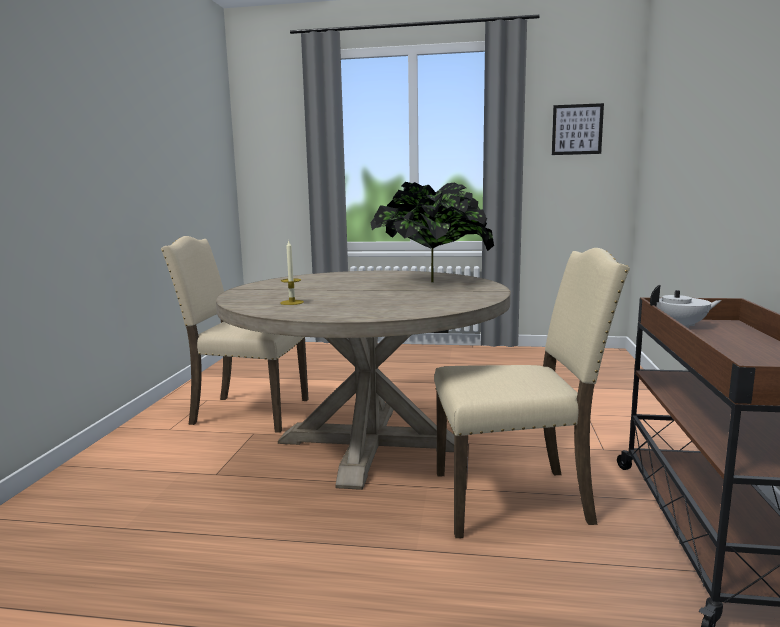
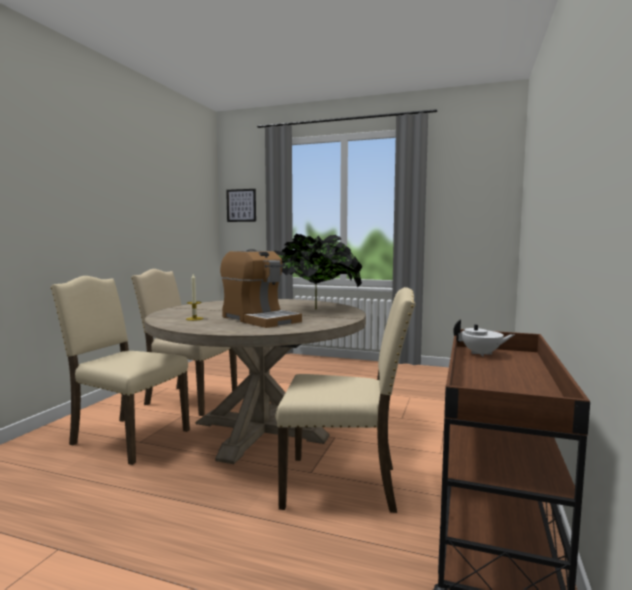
camera: 10 degrees right, 5 degrees down
(194, 470) = (127, 438): none -> beige chair
(381, 298) = (259, 319): none -> coffee machine
(577, 129) = (469, 195): picture -> picture (241, 205)

